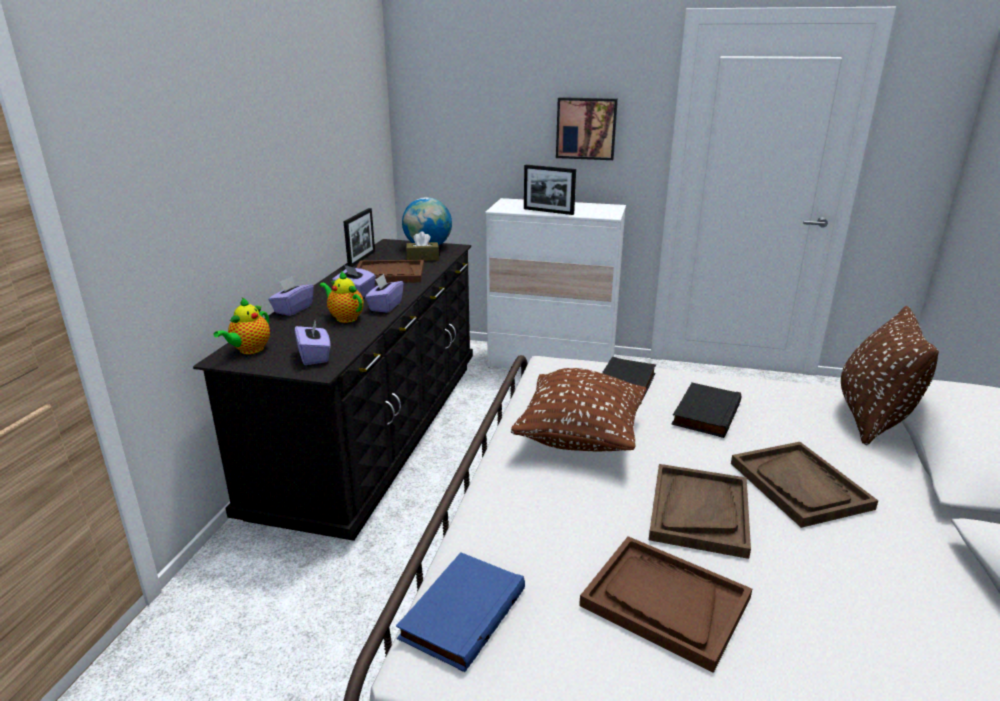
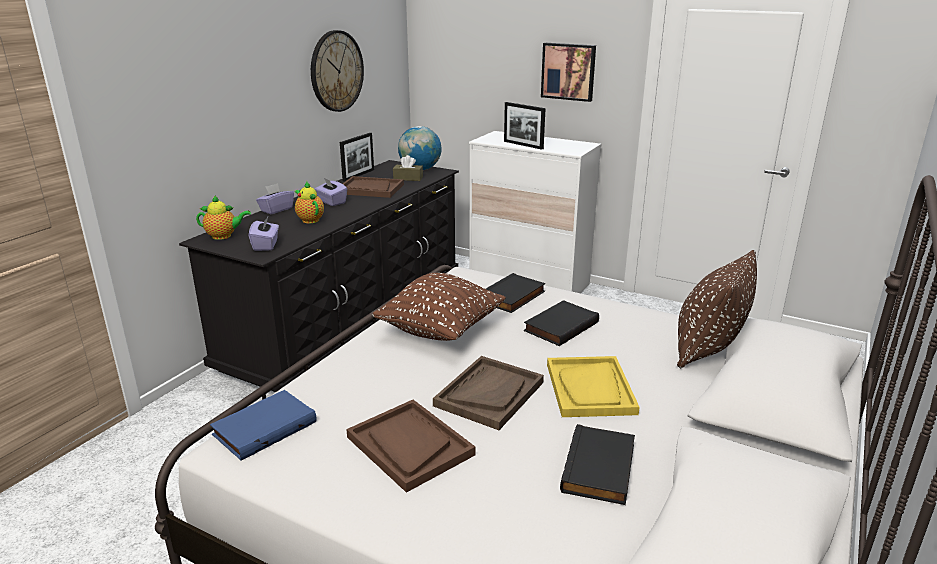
camera: 15 degrees right, 0 degrees up
(249, 350) = (224, 236): teapot -> teapot turned 135 degrees counterclockwise
(331, 136) = (336, 71): none -> wall clock
(385, 306) = (347, 214): purple tissue box -> none
(800, 485) = (590, 389): brown tray -> yellow tray
(898, 588) = (600, 469): none -> black book

